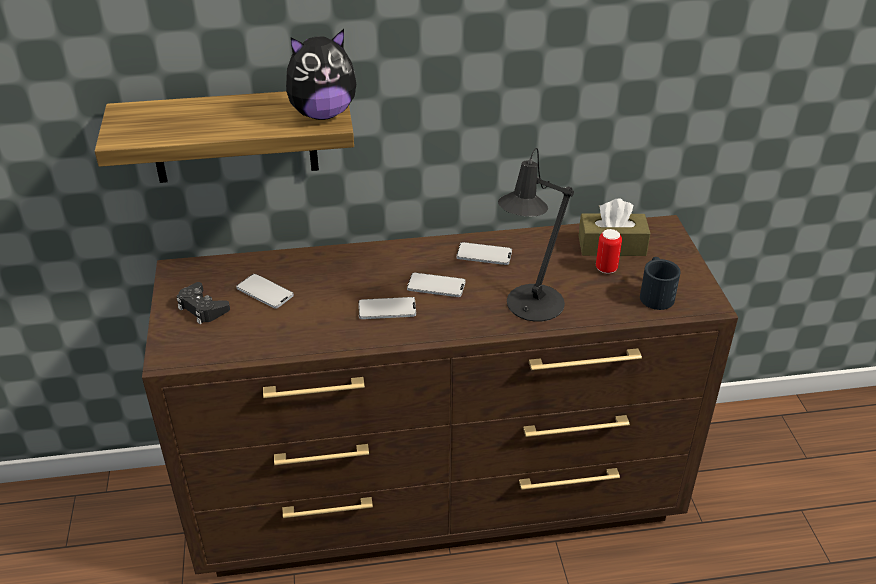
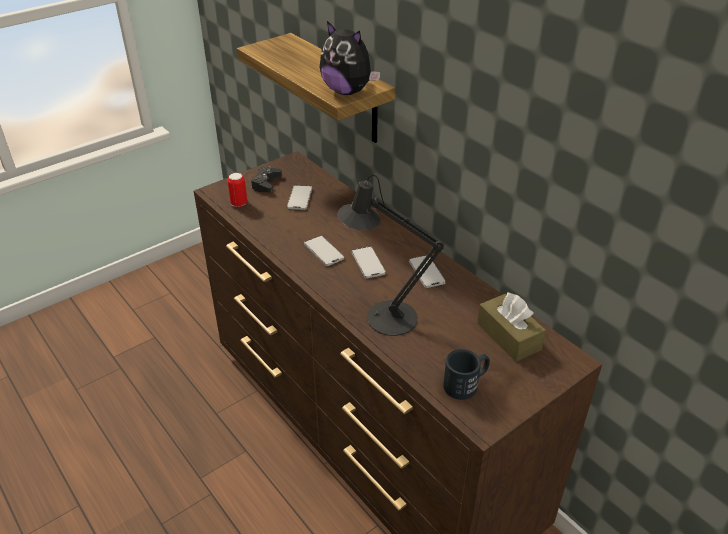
camera: 60 degrees right, 0 degrees up
(606, 268) = (473, 343): can -> can (239, 203)

